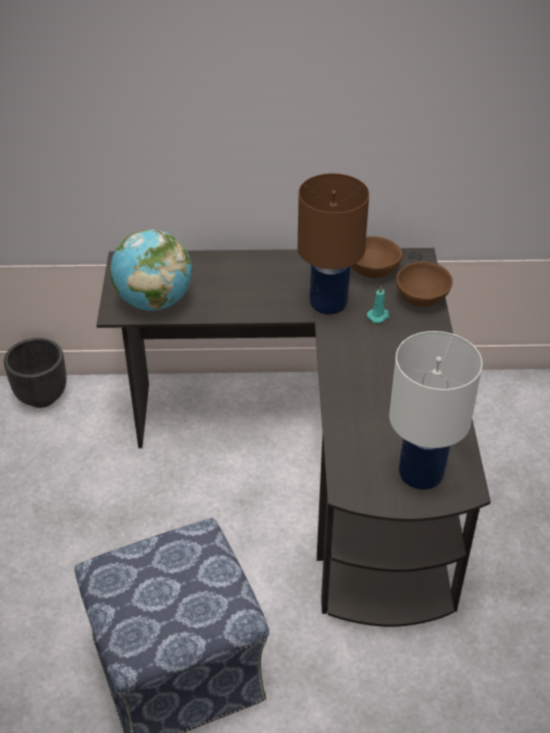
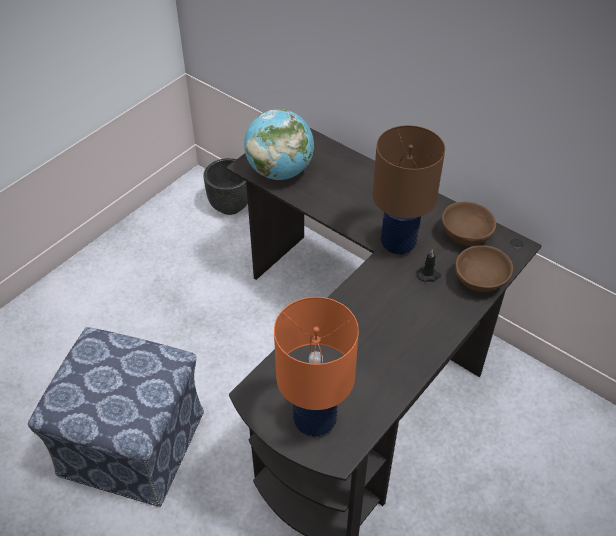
camera: 40 degrees right, 5 degrees up
(378, 316) = (428, 275): turquoise candle -> black candle
(421, 476) = (315, 421): white table lamp -> orange table lamp

